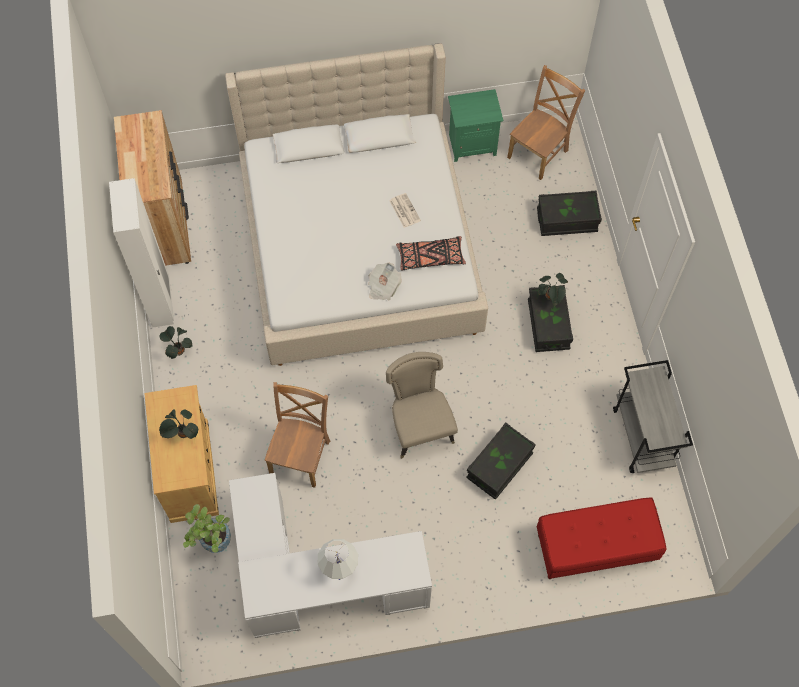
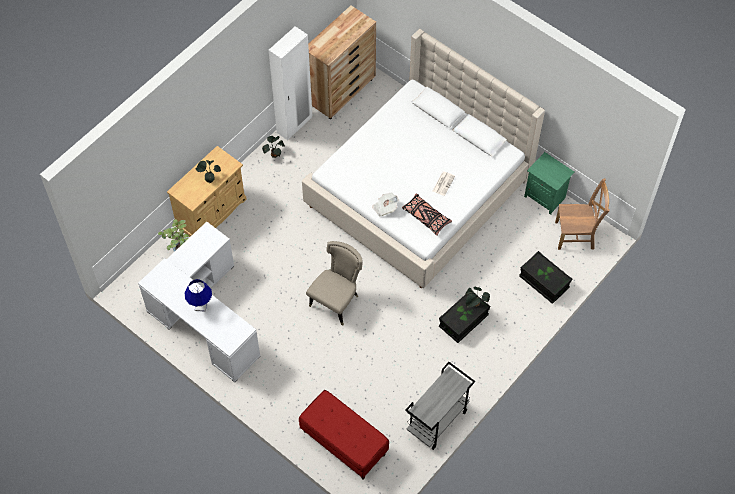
camera: 50 degrees right, 5 degrees down
(301, 455) = (267, 256): brown chair -> none
(339, 568) = (201, 306): white table lamp -> blue table lamp
(499, 466) = (349, 358): black storage box -> none

